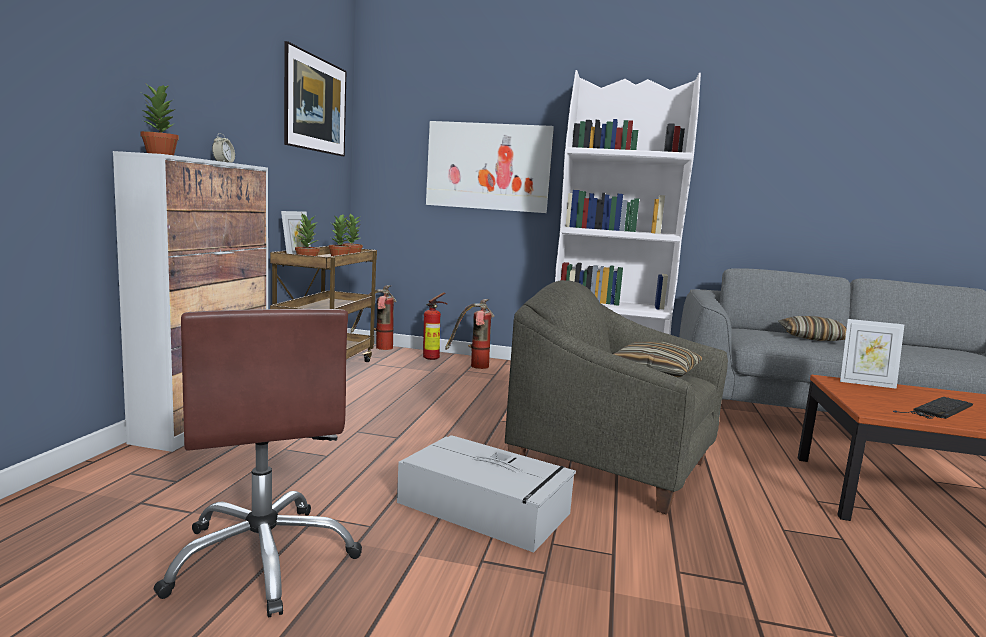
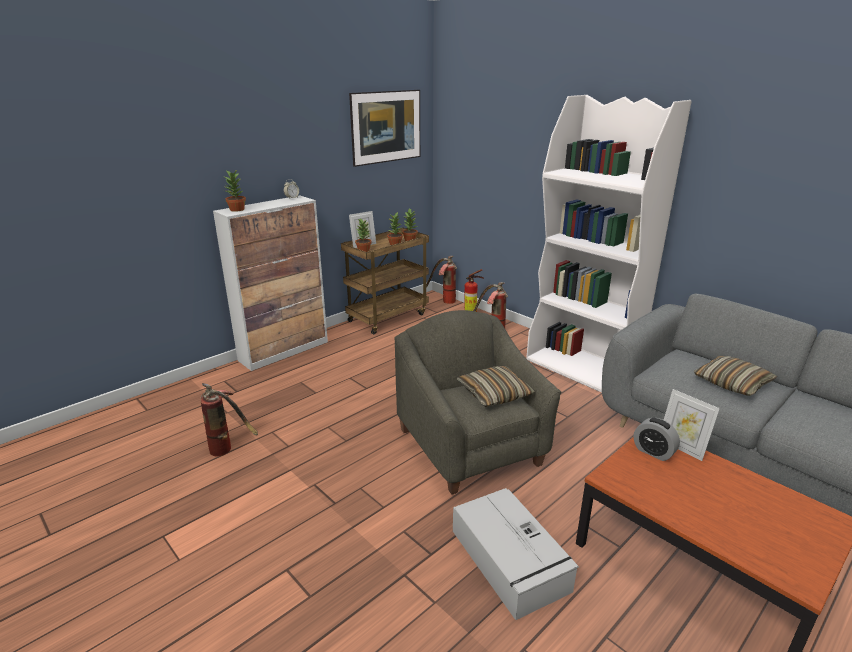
camera: 35 degrees right, 15 degrees up
(263, 558) = (229, 448): brown office chair -> fire extinguisher
(486, 509) = (354, 454): grey storage box -> grey storage box (510, 561)
(488, 167) = (519, 169): picture -> none
(857, 389) = (653, 452): none -> alarm clock
(937, 409) = (685, 493): keyboard -> none

